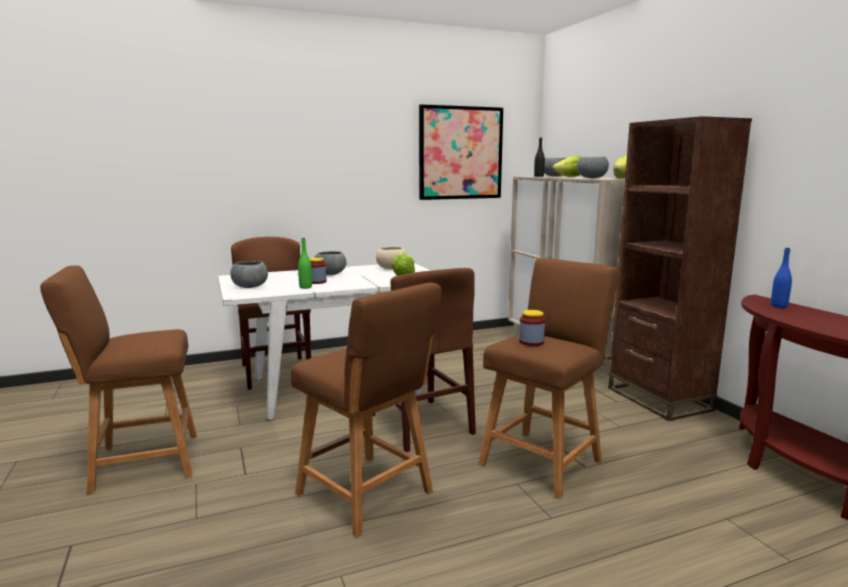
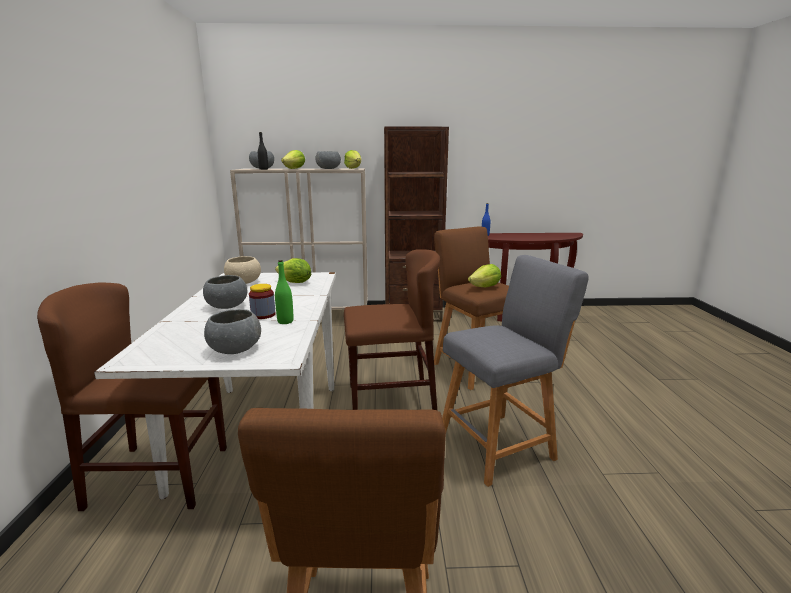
camera: 70 degrees left, 5 degrees up
(368, 495) = (500, 445): brown stool -> grey stool
(460, 153) = (174, 145): picture -> none
(531, 342) = (485, 287): jar -> lettuce

